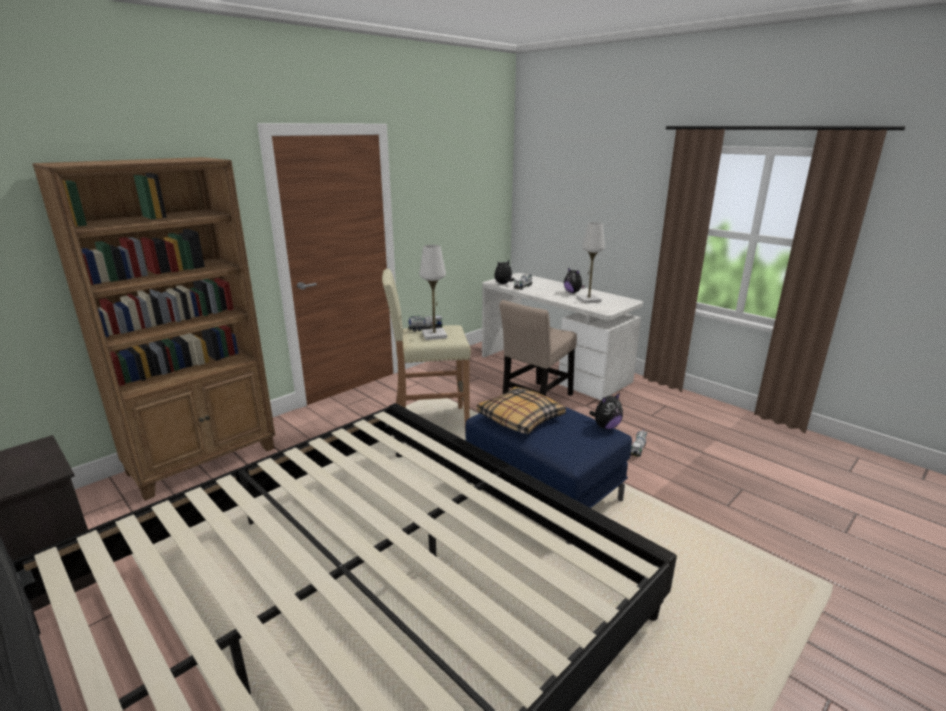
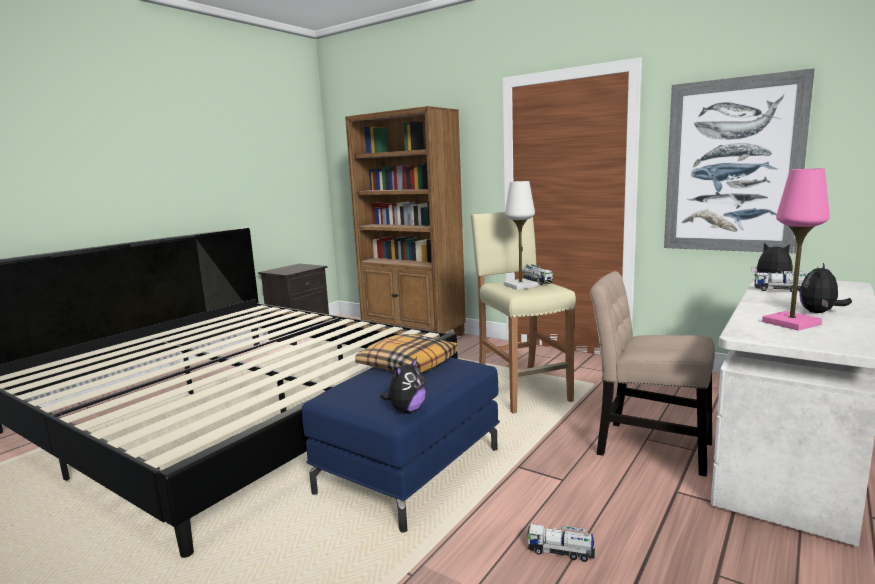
camera: 80 degrees right, 10 degrees down
(444, 212) = (732, 166): none -> picture
(588, 300) = (791, 323): white table lamp -> pink table lamp
(606, 427) = (406, 410): plush toy -> plush toy turned 105 degrees counterclockwise

